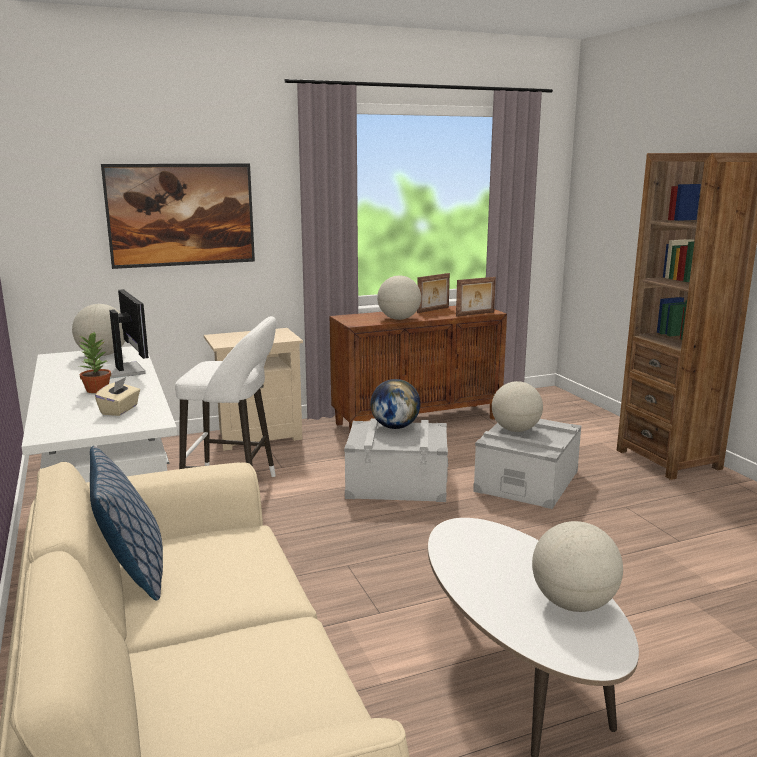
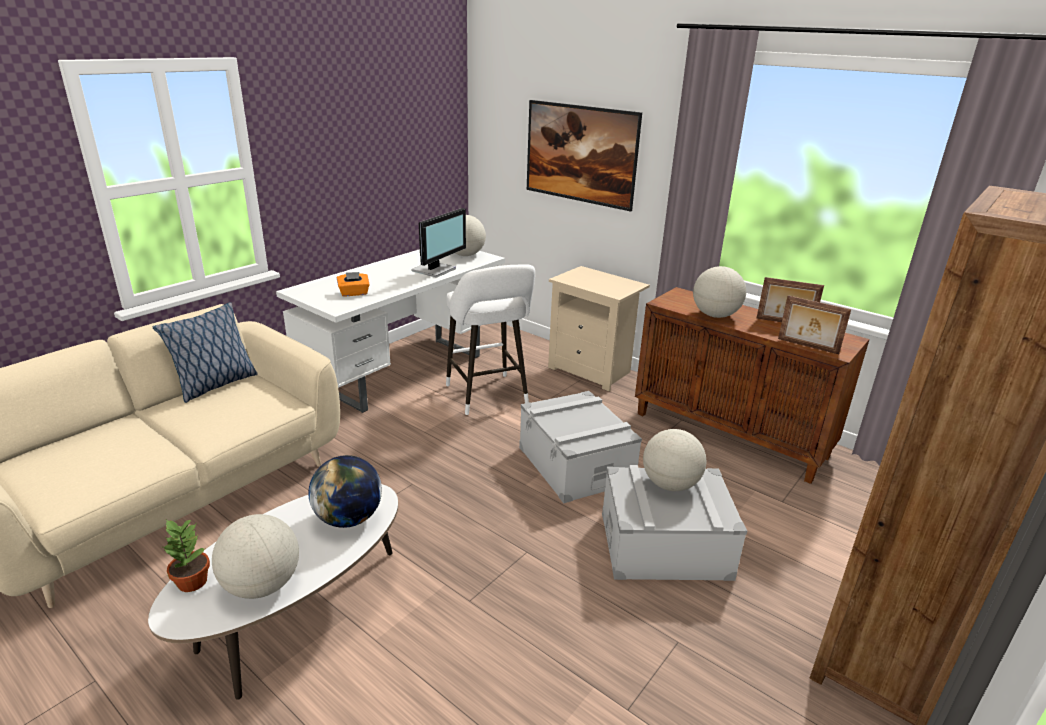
camera: 60 degrees right, 10 degrees up
(96, 390) = (388, 276): potted plant -> potted plant (191, 582)
(120, 410) = (354, 293): beige tissue box -> orange tissue box
(395, 427) = (597, 414): globe -> globe (349, 518)

